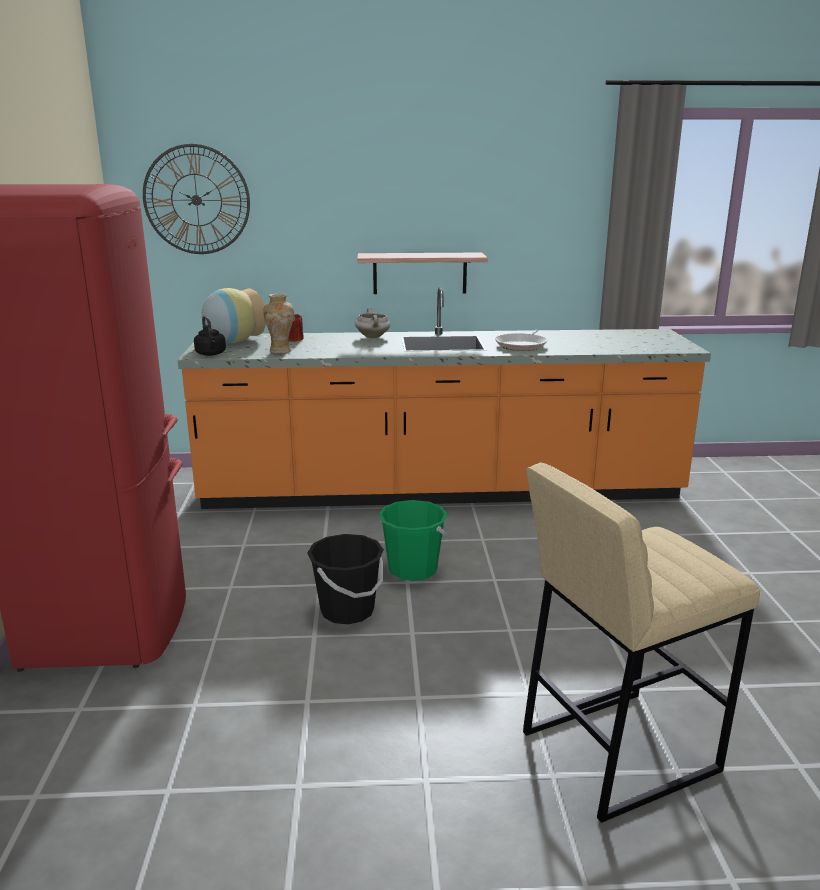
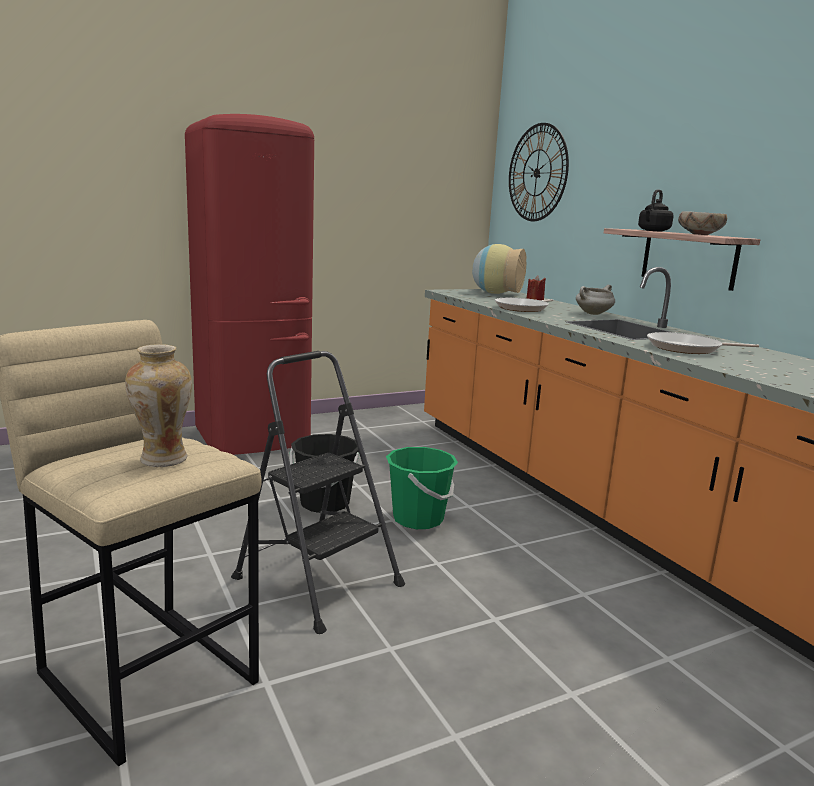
camera: 65 degrees right, 5 degrees down
(211, 354) = (452, 292): black kettle -> black kettle (653, 231)
(281, 351) = (492, 301): vase -> vase (162, 460)
(332, 349) = (523, 308): none -> frying pan
(448, 255) = (699, 234): none -> bowl
(493, 642) = (315, 578): none -> black step ladder

